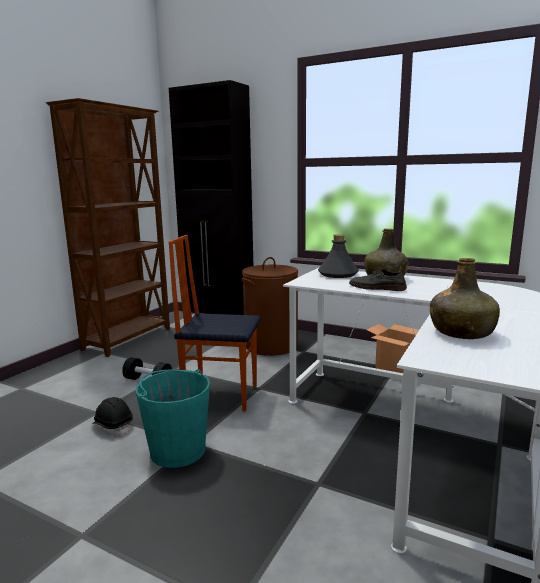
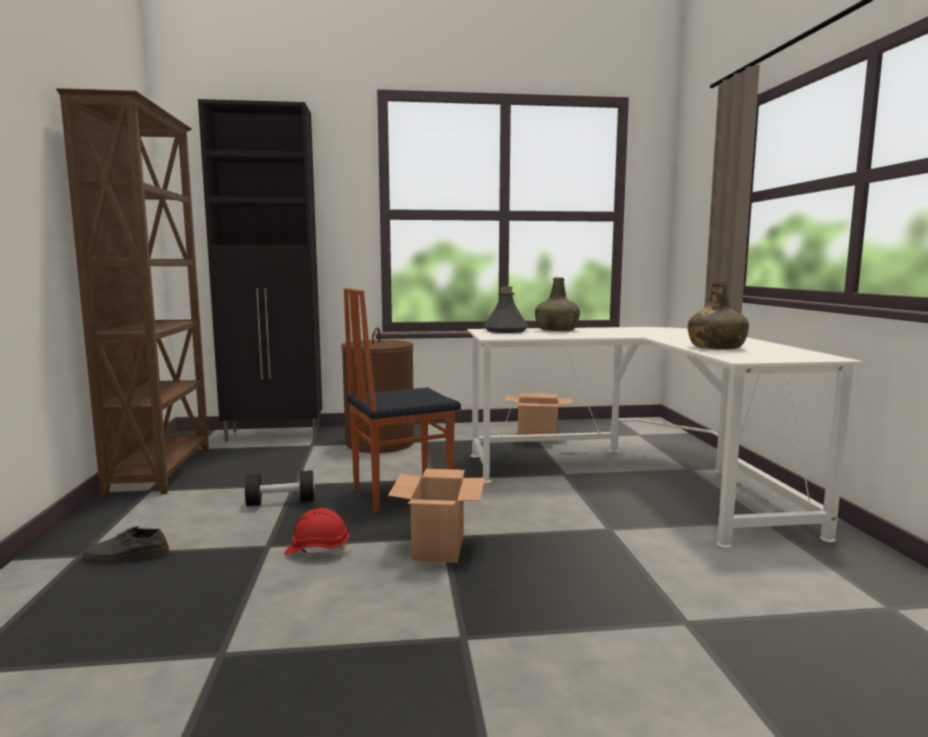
camera: 35 degrees left, 5 degrees down
(113, 426) = (317, 550): black hard hat -> red hard hat
(177, 450) = (438, 547): turquoise bucket -> cardboard box
(376, 288) = (572, 335): grey shoe -> grey shoe (126, 555)

